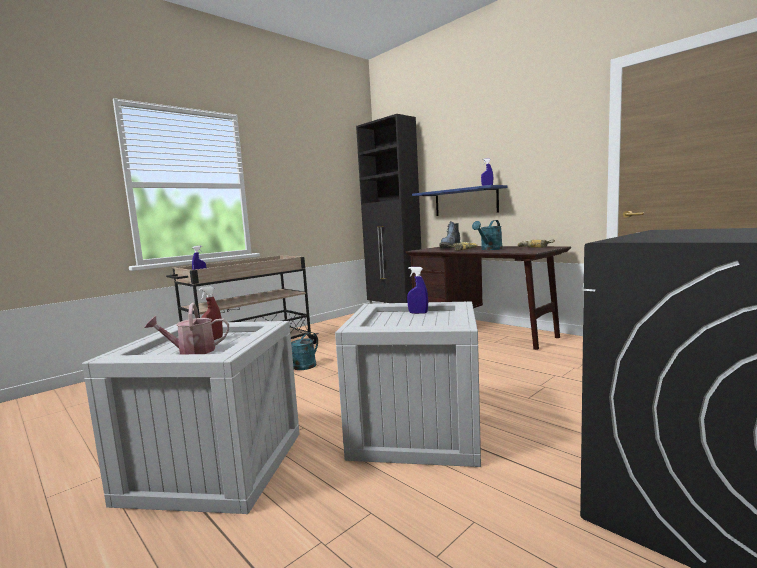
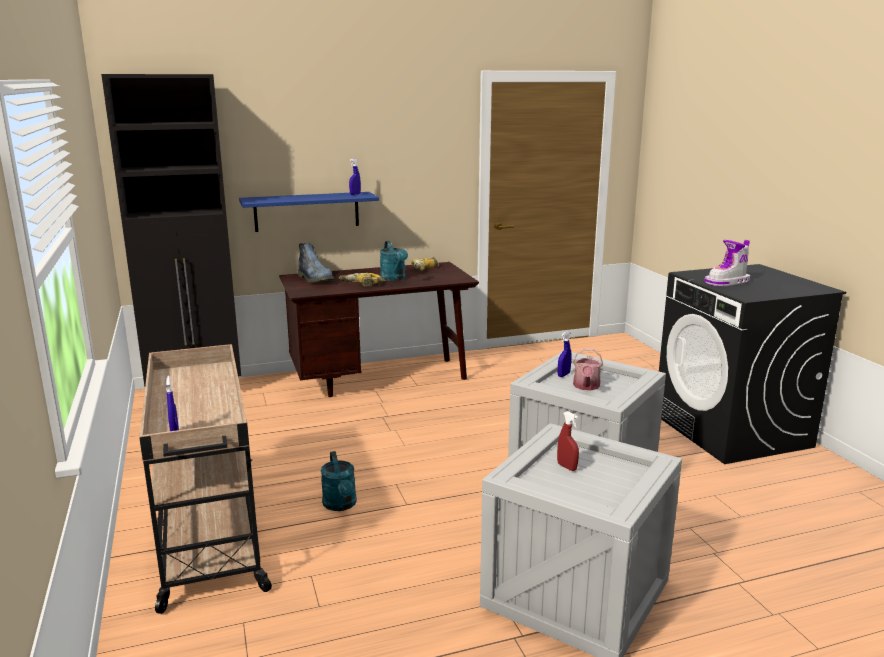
camera: 65 degrees left, 10 degrees up
(191, 351) = (608, 479): watering can -> watering can (586, 387)
(678, 233) = (727, 282): none -> boot

